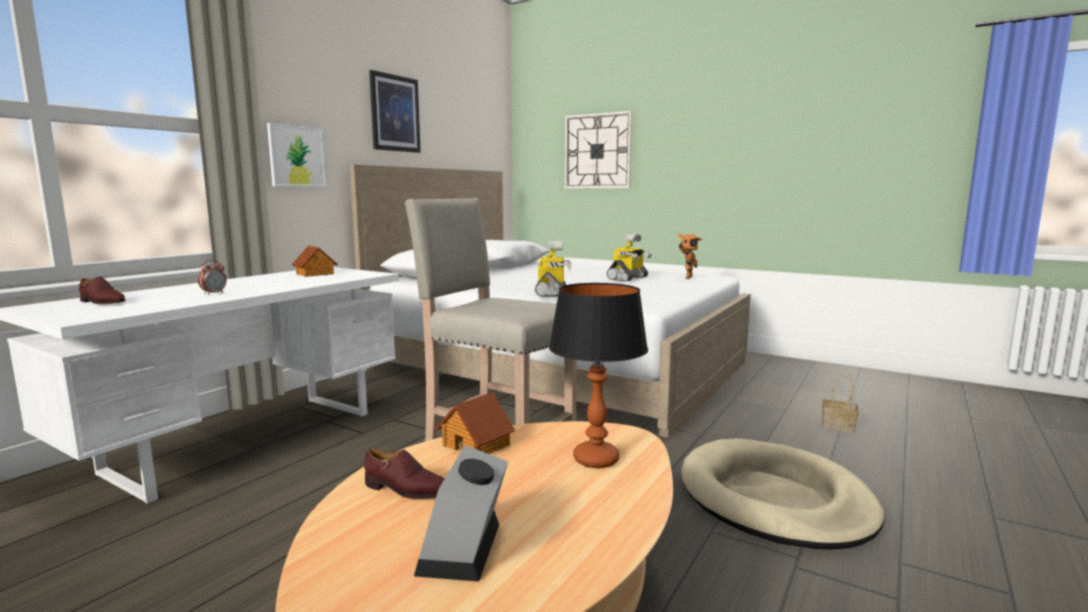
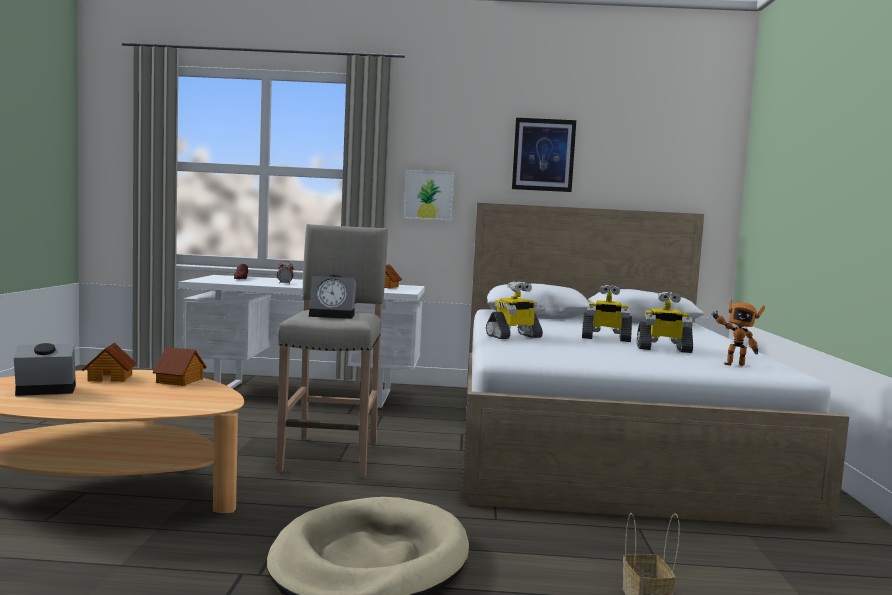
camera: 60 degrees right, 5 degrees down
(406, 489) = (110, 377): brown shoe -> toy house
(506, 306) = (333, 315): none -> alarm clock
(577, 280) = (605, 338): none -> toy robot
(596, 459) = (170, 401): table lamp -> none
(597, 151) = (795, 188): wall clock -> none

